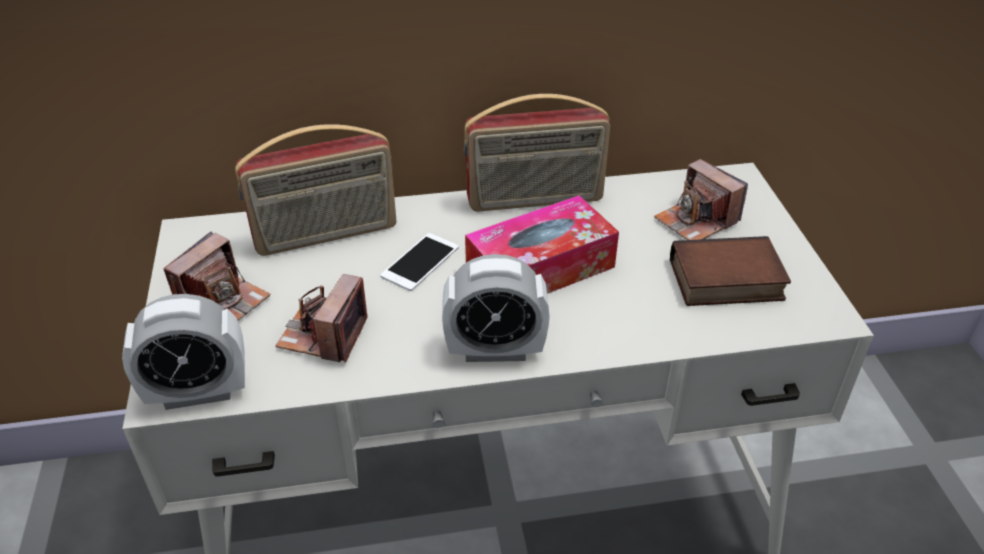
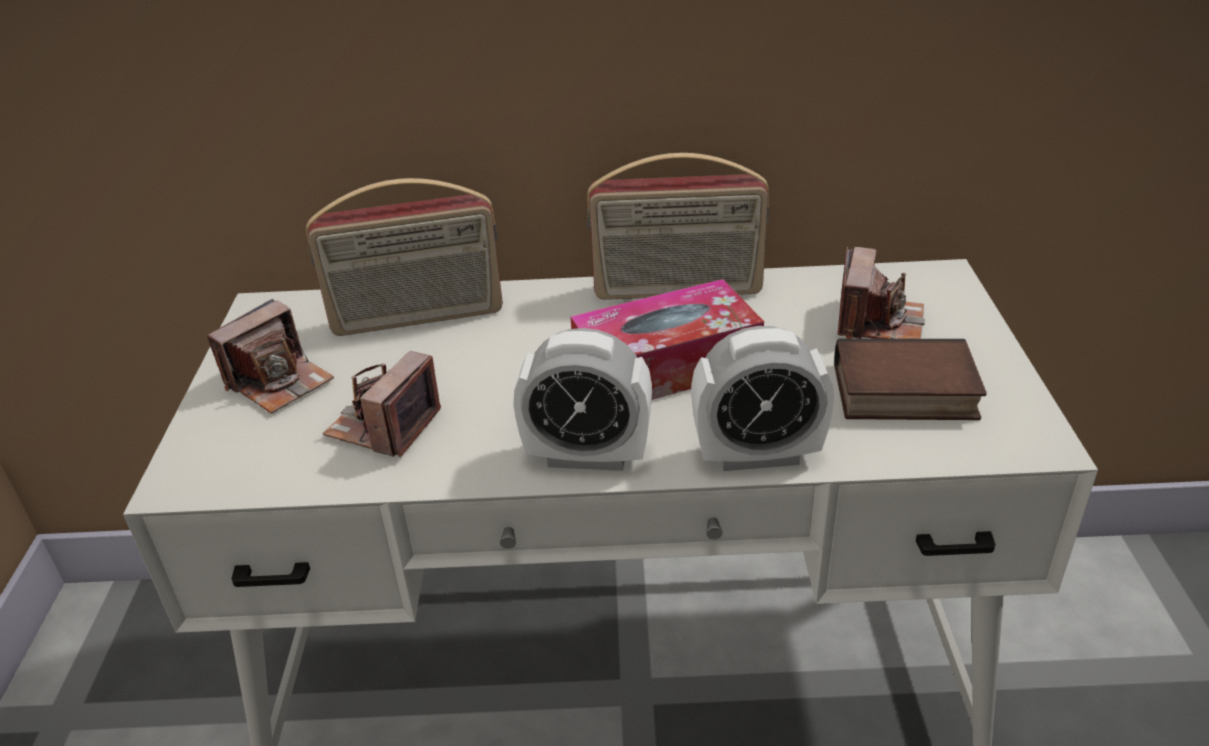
camera: 10 degrees right, 5 degrees down
(198, 392) = (220, 480): alarm clock -> alarm clock (757, 455)
(420, 262) = (520, 352): phone -> none
(696, 221) = (878, 322): camera -> camera turned 135 degrees counterclockwise

